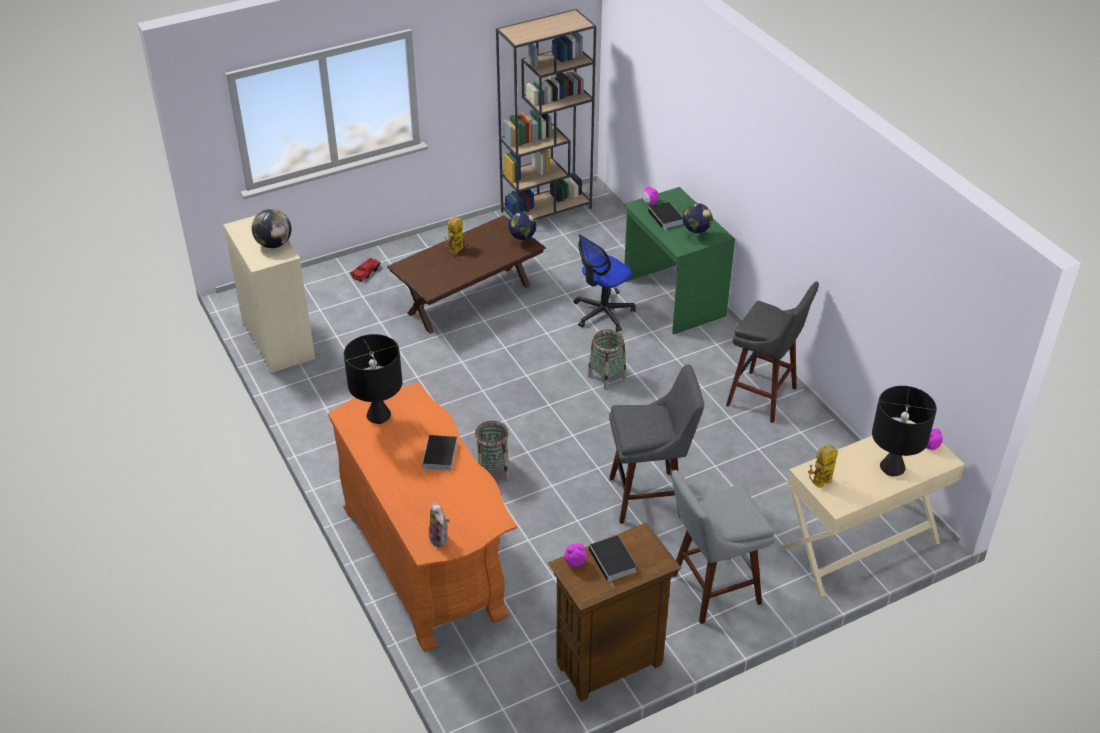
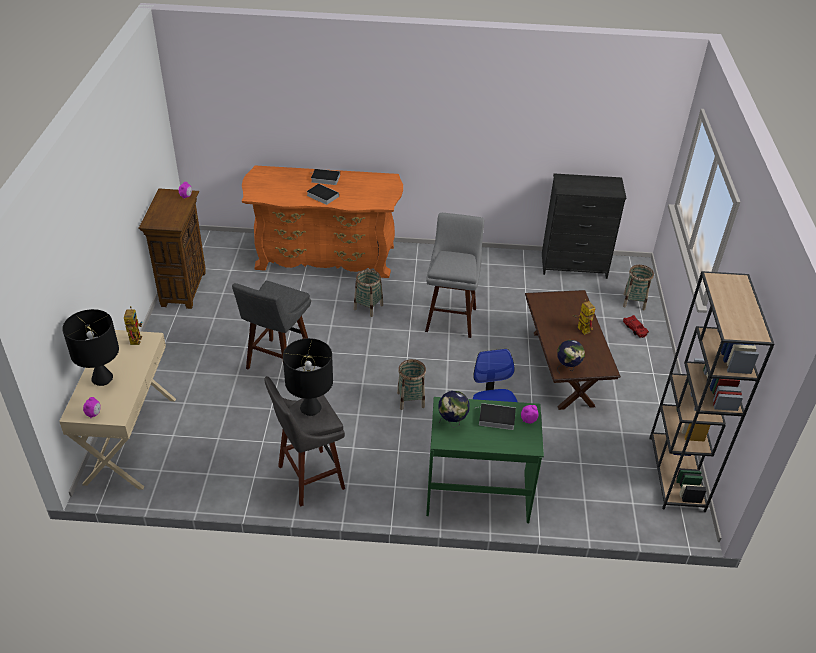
camera: 120 degrees right, 0 degrees up
(274, 244) = (580, 188): globe -> none
(279, 341) = (574, 266): beige dresser -> black dresser
(318, 284) = (634, 302): none -> basket
(379, 417) = (376, 187): black table lamp -> black table lamp (310, 409)
(440, 539) = (262, 176): plush toy -> none
(613, 562) = (170, 207): book -> book (324, 178)
(711, 590) = (181, 350): grey stool -> grey stool (451, 317)

